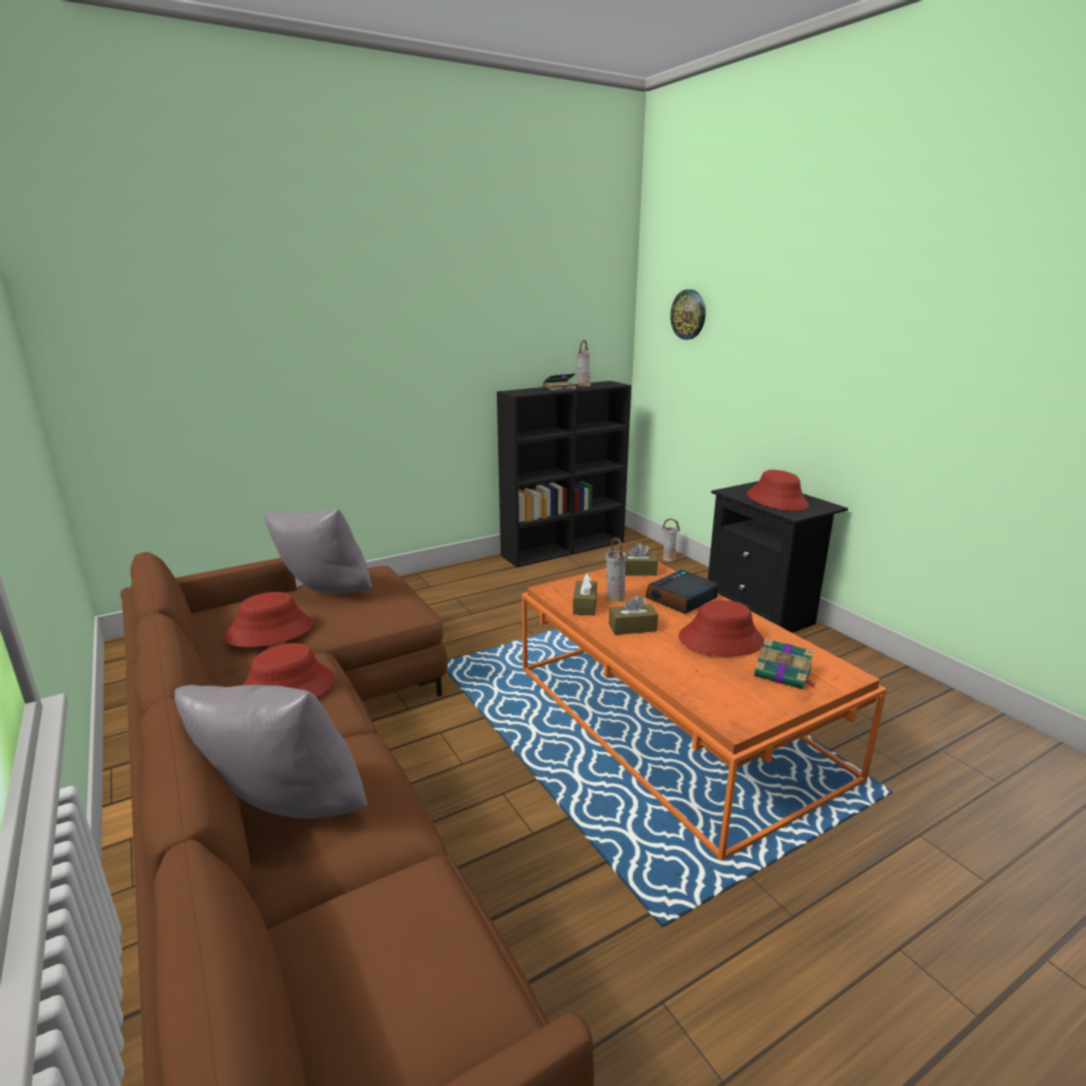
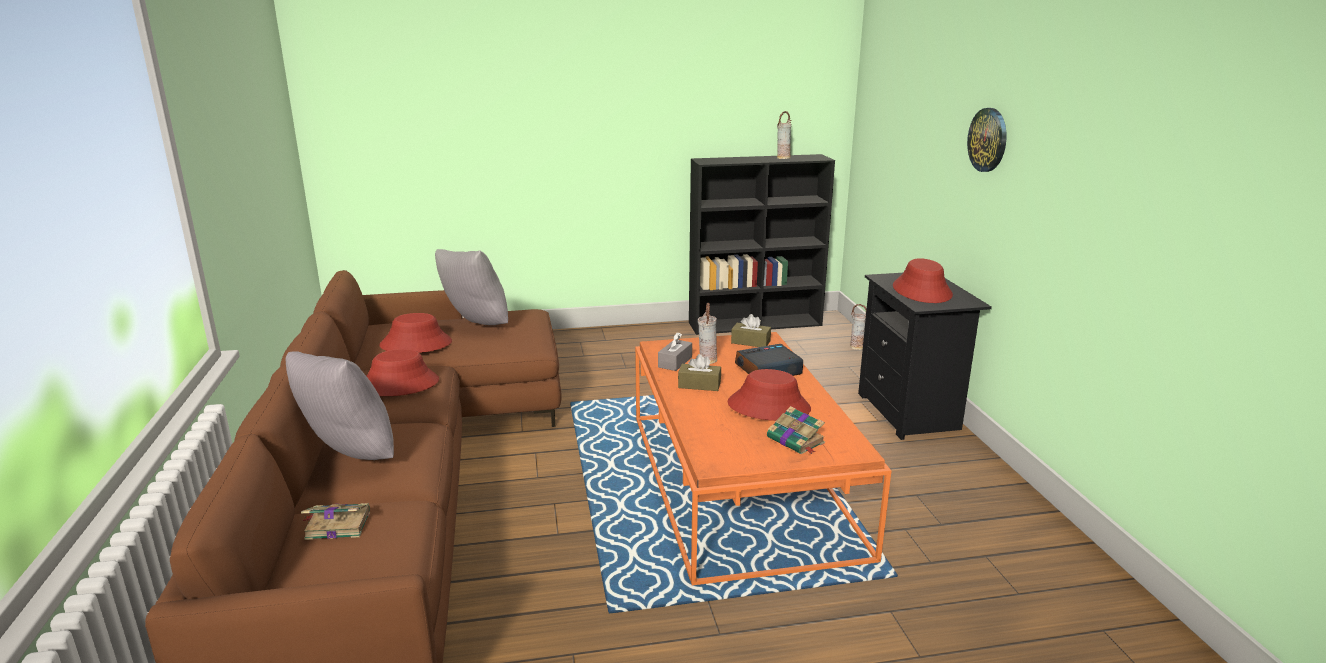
camera: 20 degrees right, 0 degrees up
(558, 388) = (754, 159): book -> book (336, 525)
(585, 605) = (675, 362): brown tissue box -> grey tissue box
(688, 314) = (892, 89): wall clock -> wall clock (988, 140)

